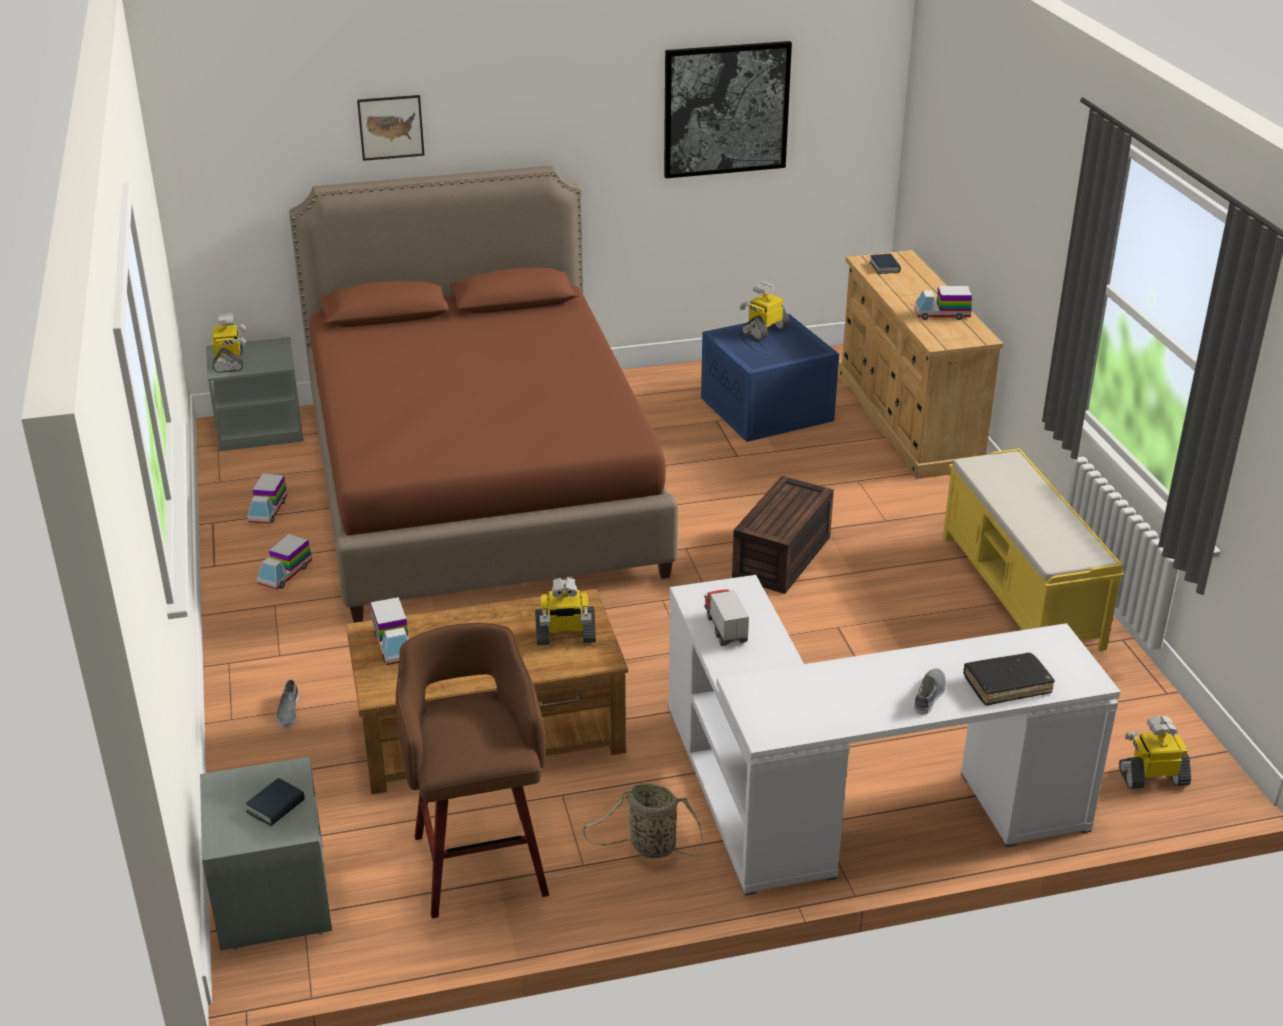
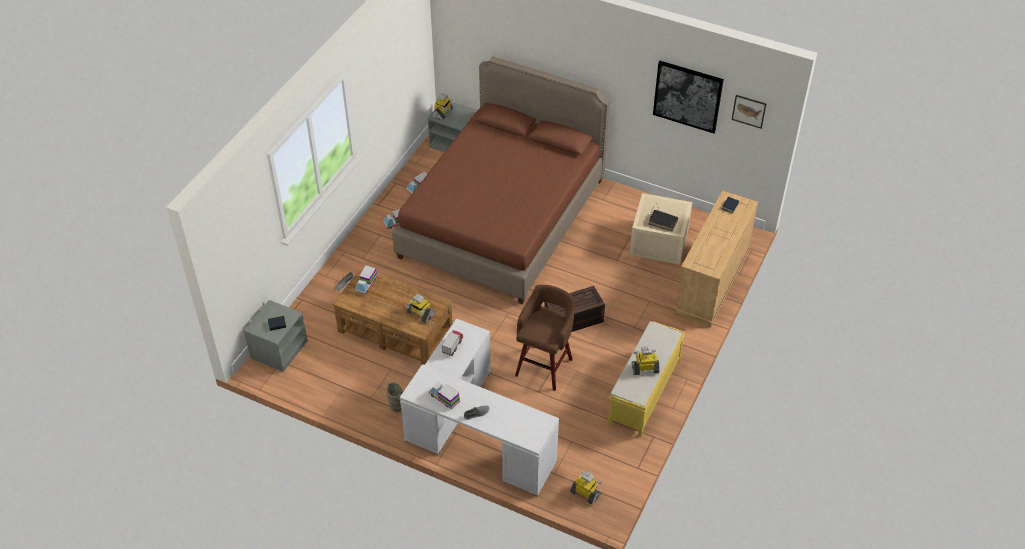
camera: 40 degrees right, 15 degrees up
(391, 127) = (530, 45): picture -> picture (749, 111)
(480, 861) = (344, 376): brown stool -> brown stool (545, 366)
(764, 330) = (669, 206): toy robot -> toy robot (645, 368)
(769, 409) = (659, 242): blue storage box -> beige storage box
(942, 314) = (715, 248): toy truck -> toy truck (444, 398)
(1007, 685) = (505, 427): black book -> black book (663, 222)

